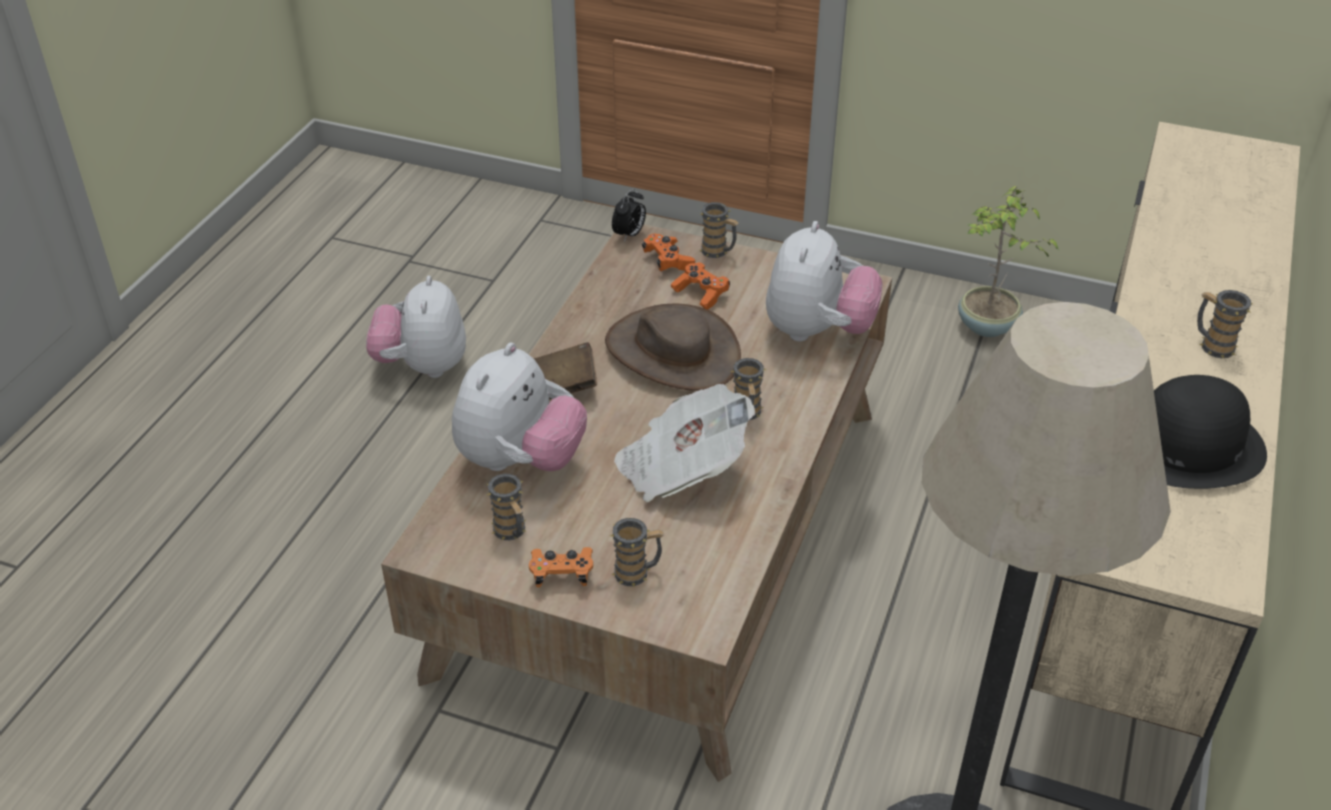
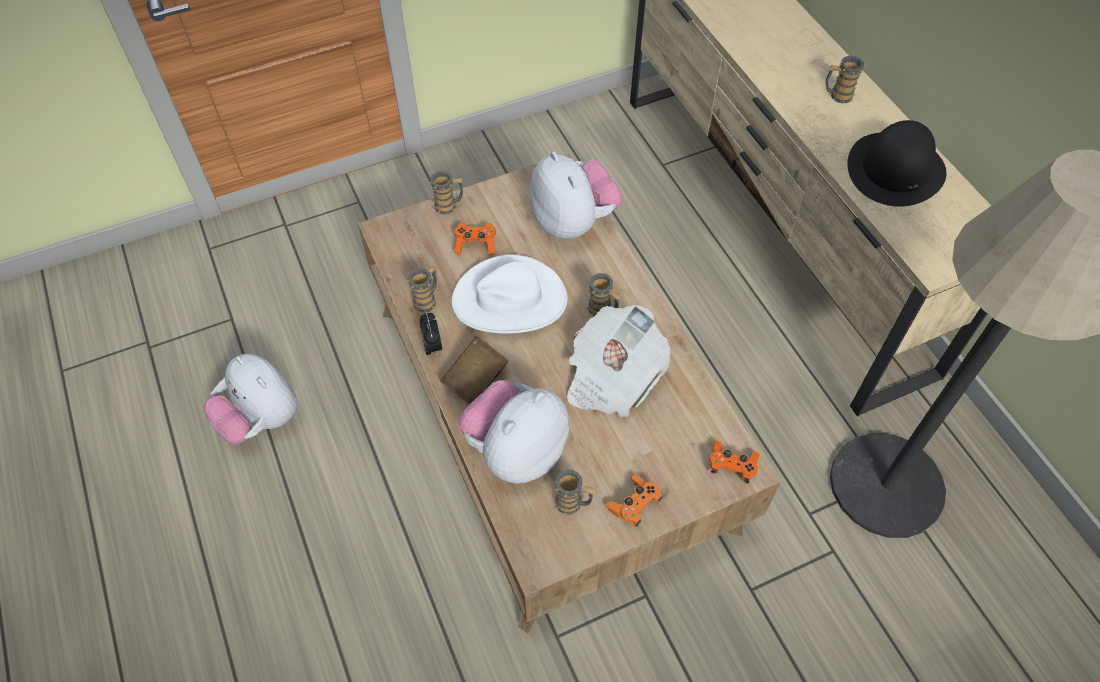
camera: 45 degrees left, 15 degrees up
(520, 461) = (516, 450): plush toy -> plush toy turned 120 degrees counterclockwise
(629, 235) = (377, 232): alarm clock -> alarm clock (433, 347)
(637, 572) = (671, 466): mug -> mug (427, 300)
(668, 261) = (426, 234): orange game controller -> orange game controller (732, 466)
(673, 351) = (509, 299): brown hat -> white hat
(986, 327) = (569, 141): potted plant -> none

